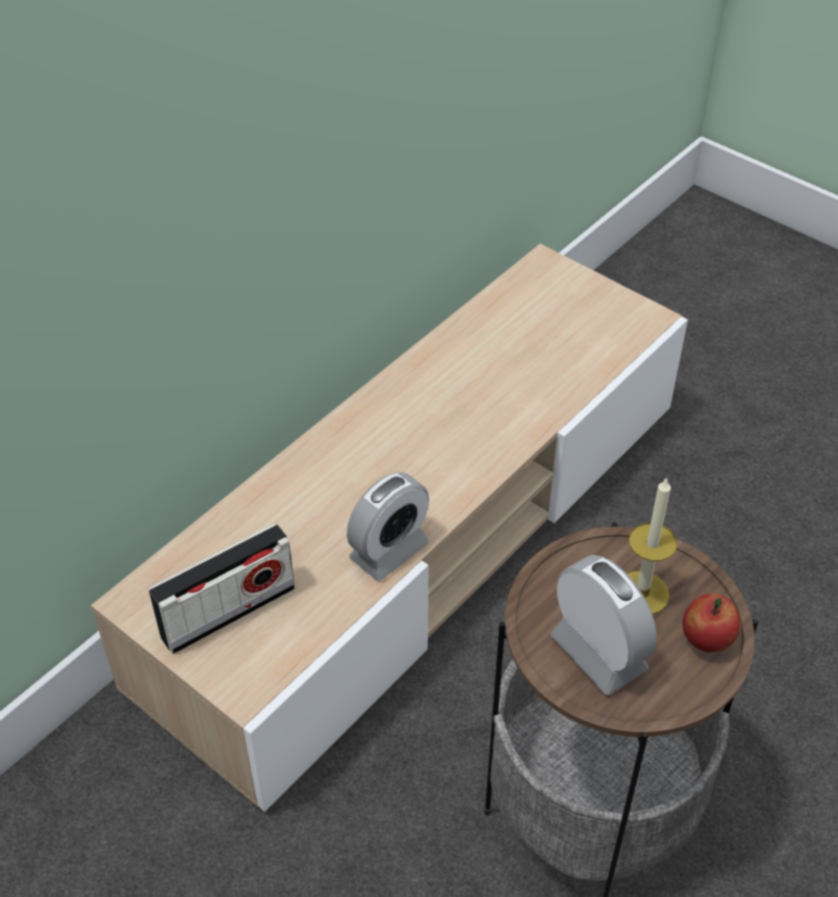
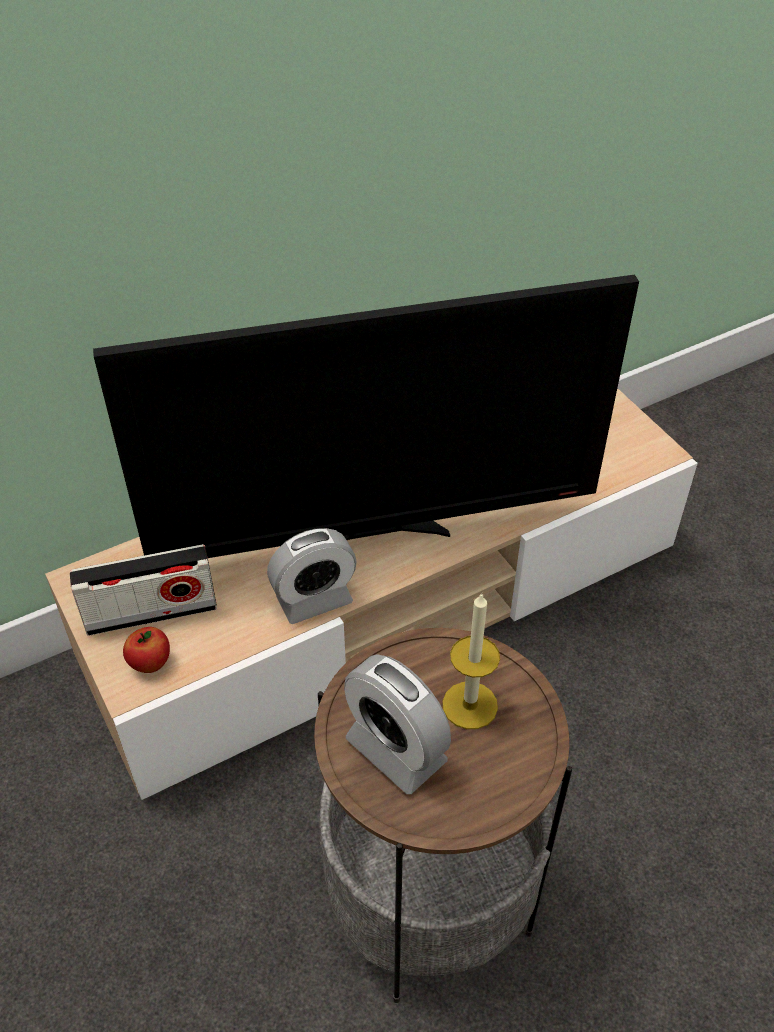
camera: 20 degrees right, 0 degrees up
(418, 471) = (375, 536): none -> television
(598, 653) = (396, 750): alarm clock -> alarm clock turned 150 degrees clockwise
(706, 640) = (508, 771): apple -> apple (150, 663)

